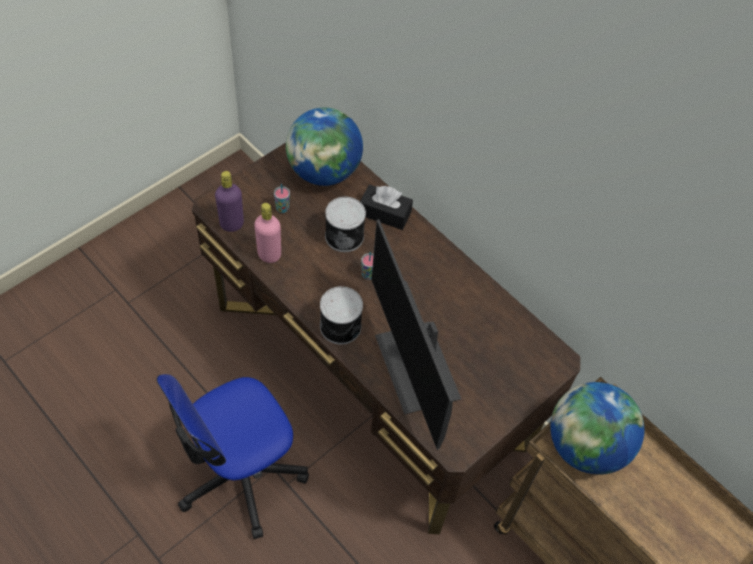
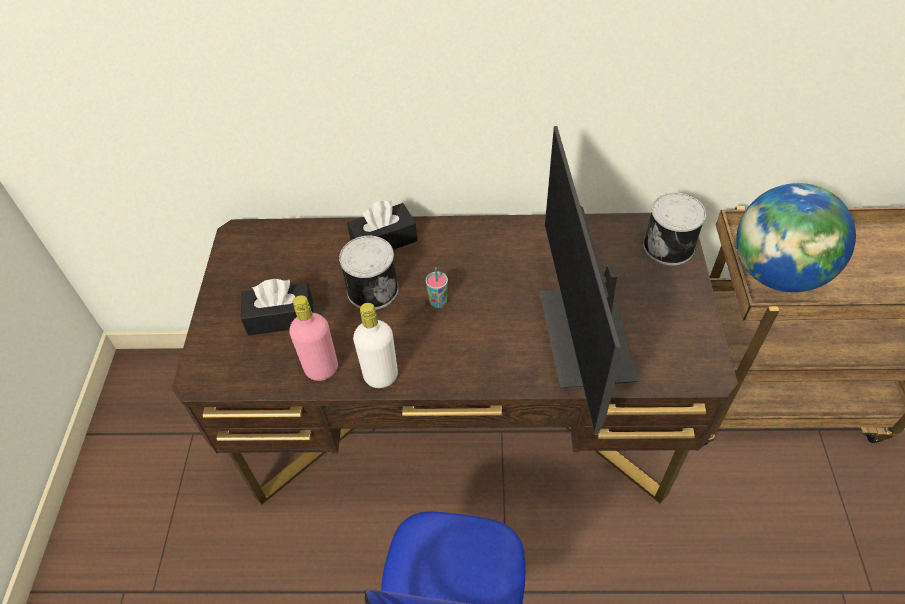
camera: 40 degrees left, 5 degrees down
(232, 224) = (245, 376): purple bottle -> none
(282, 208) = (281, 317): cup -> black tissue box
(291, 286) = (381, 376): none -> white bottle
(324, 172) = (281, 253): globe -> none
(341, 326) = (475, 367): can -> can (669, 246)
(418, 370) = (587, 339): monitor -> monitor turned 60 degrees clockwise

